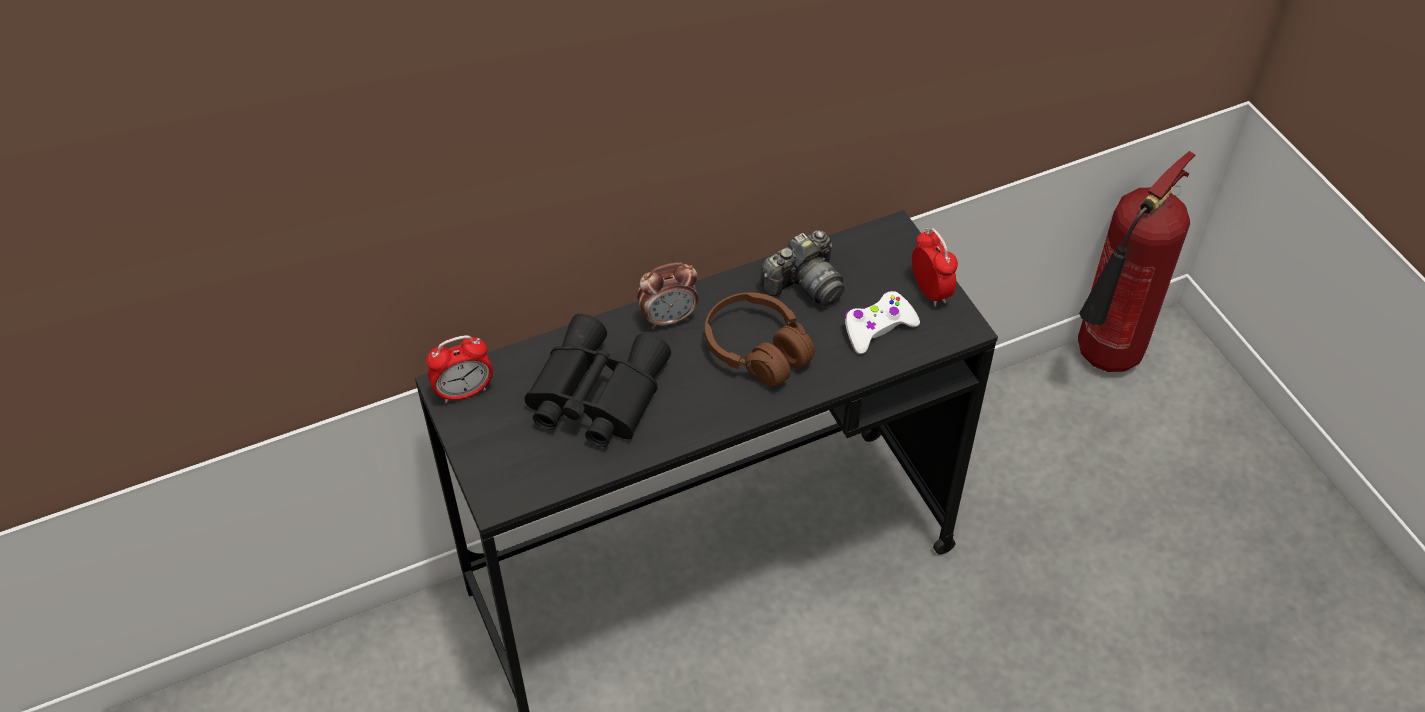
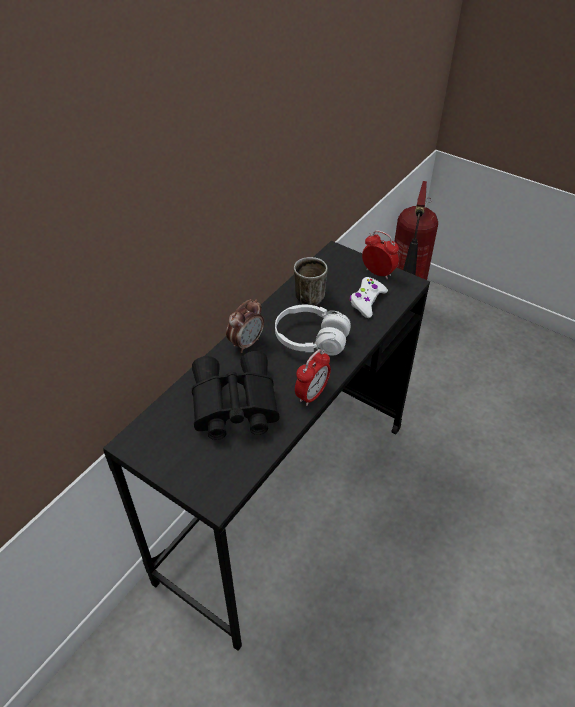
camera: 30 degrees left, 5 degrees down
(464, 392) = (145, 441): alarm clock -> alarm clock (312, 394)
(757, 350) = (311, 339): brown headphones -> white headphones
(804, 285) = (309, 295): camera -> mug

